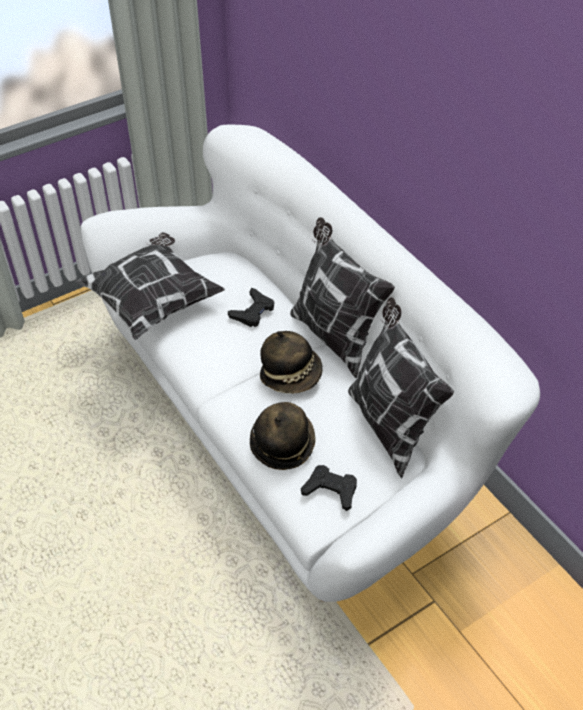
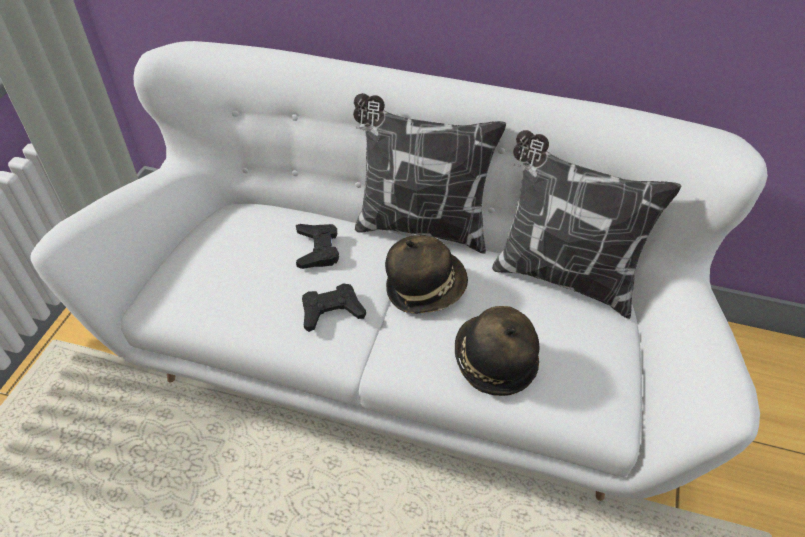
camera: 40 degrees left, 0 degrees up
(153, 301) = (191, 303): pillow -> none
(330, 490) = (589, 375): black game controller -> black game controller (331, 311)

